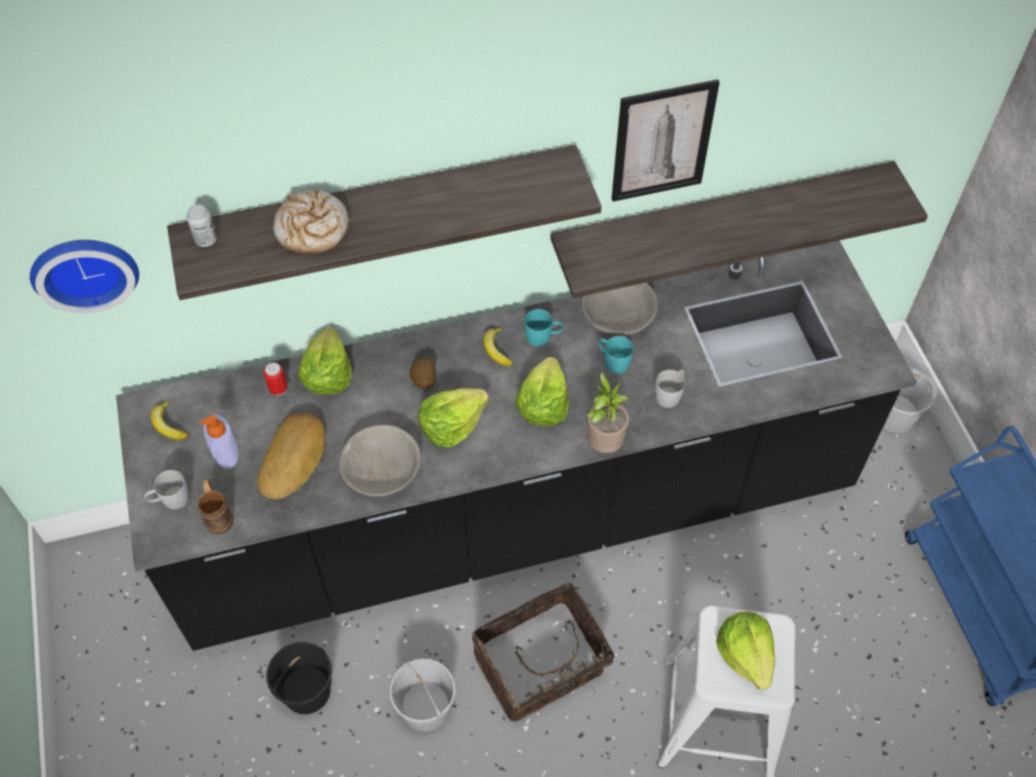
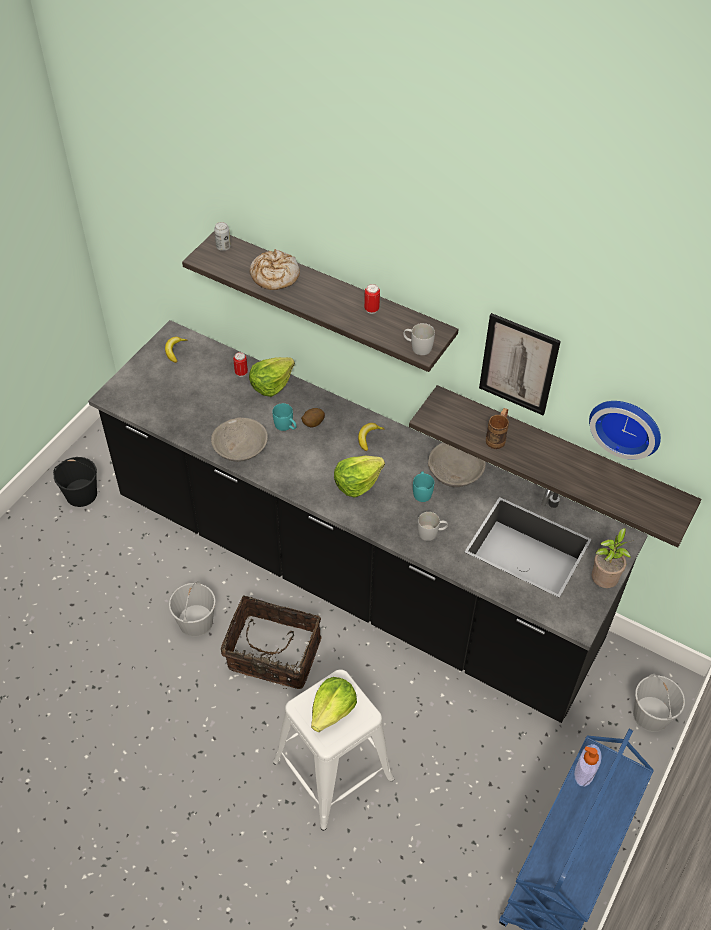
camera: 45 degrees right, 5 degrees down
(84, 268) = (171, 228): wall clock -> wall clock (627, 425)
(170, 500) = (136, 384): white mug -> white mug (417, 347)
(218, 516) = (147, 408): brown mug -> brown mug (497, 438)
(225, 452) = (183, 382): soap dispenser -> soap dispenser (584, 772)
(294, 459) = (208, 410): bread -> none
(307, 690) = (153, 562): black bucket -> black bucket (82, 494)
(451, 425) = (299, 455): lettuce -> none
(466, 188) = (371, 309): none -> can
(543, 337) = (400, 450): turquoise mug -> turquoise mug (286, 426)
(604, 443) = (364, 527): potted plant -> potted plant (603, 581)

